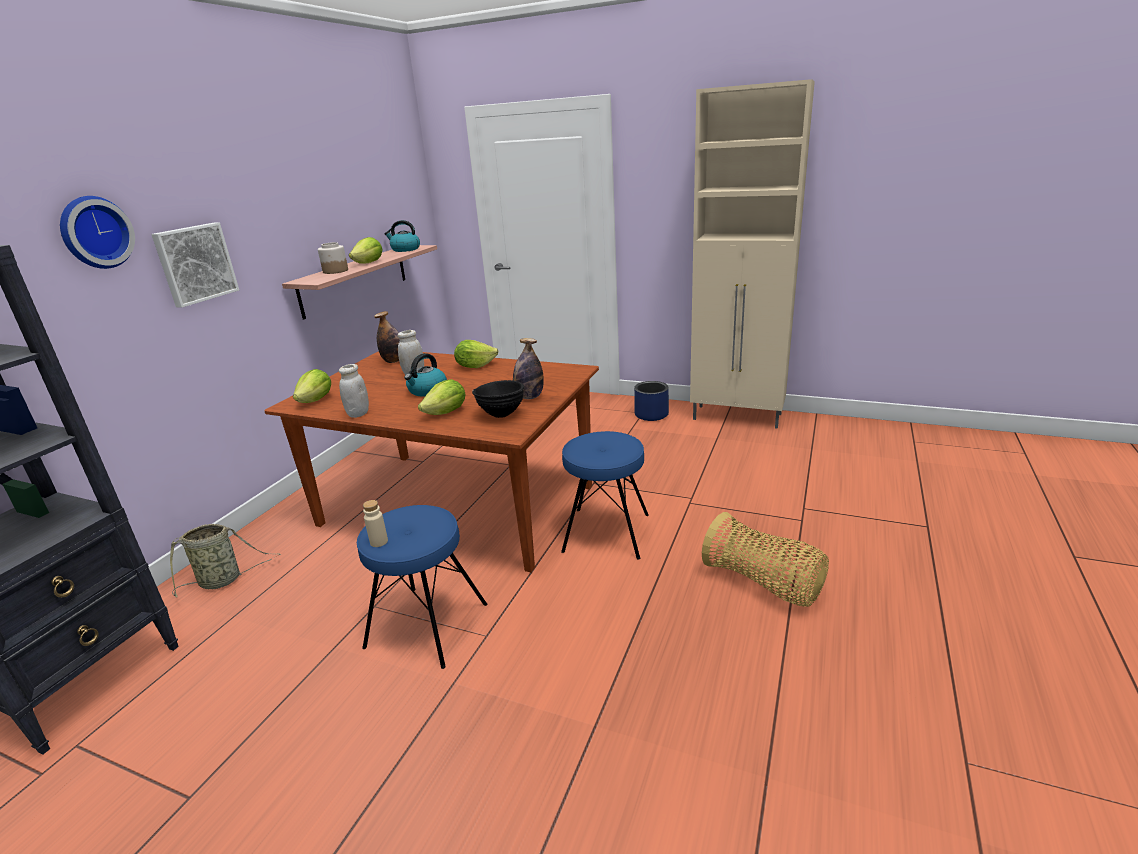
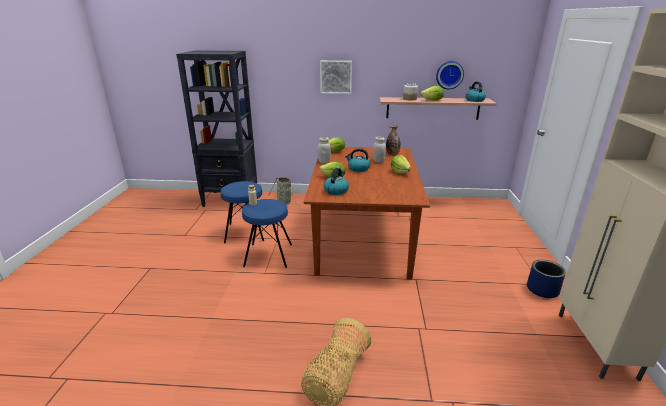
camera: 70 degrees right, 0 degrees up
(94, 232) = (298, 56): wall clock -> wall clock (449, 75)
(501, 415) = (336, 190): black bowl -> kettle
(529, 397) = (363, 193): bottle -> none
(606, 533) = (362, 295): blue stool -> blue stool (246, 232)

